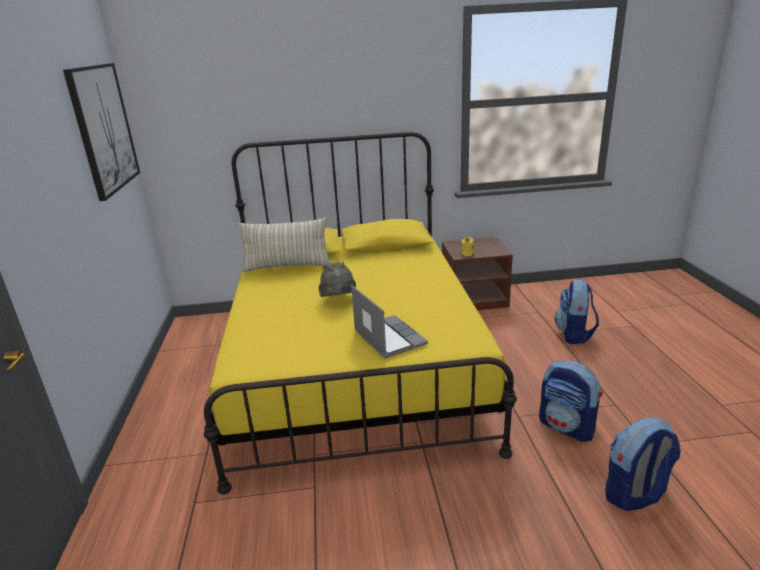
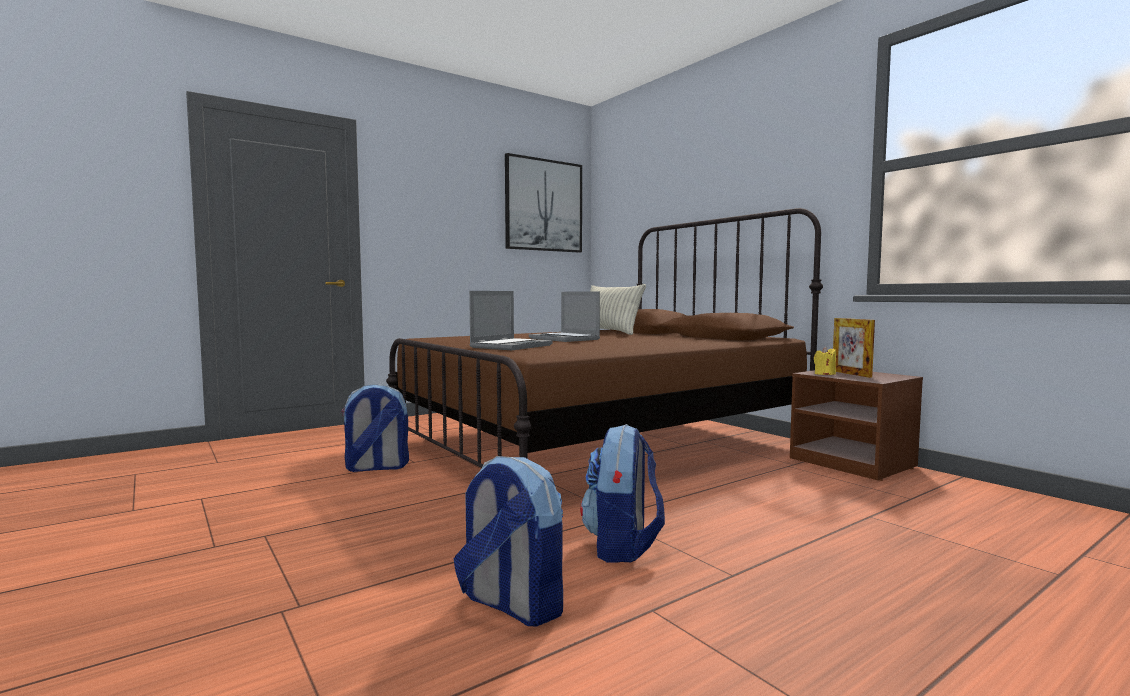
camera: 60 degrees right, 20 degrees down
(339, 300) = (565, 339): grey hat -> laptop
(354, 367) = (601, 443): yellow bed -> brown bed
(473, 248) = (851, 374): none -> picture frame
(574, 335) = (896, 528): backpack -> backpack (376, 467)

